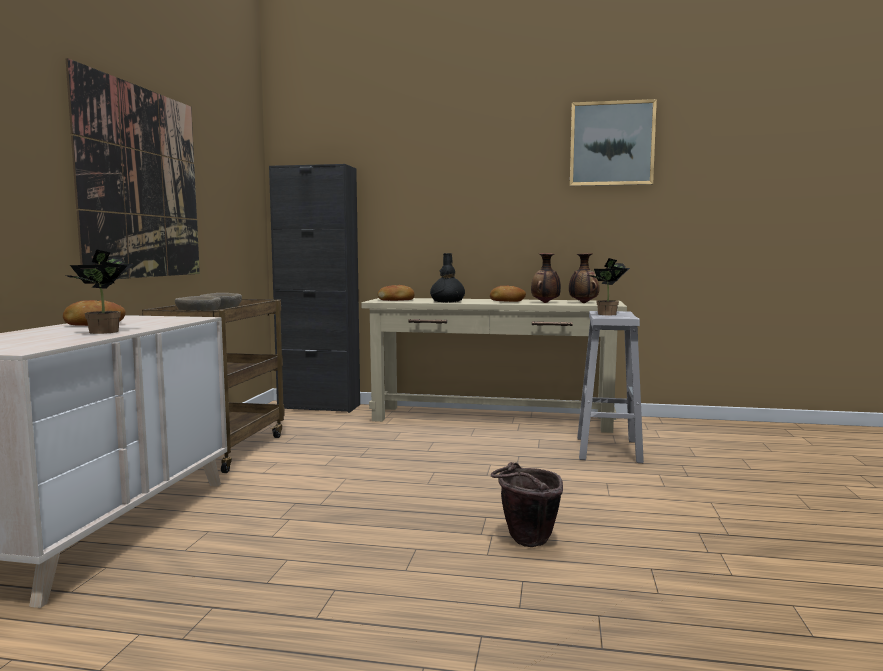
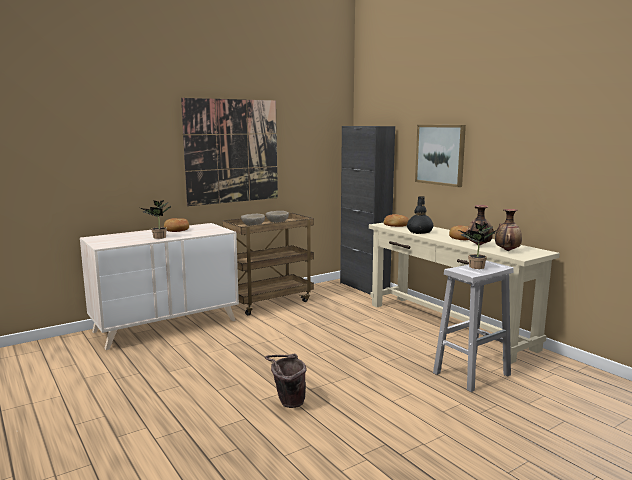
camera: 45 degrees right, 5 degrees up
(611, 144) = (566, 110): picture -> picture (440, 154)

